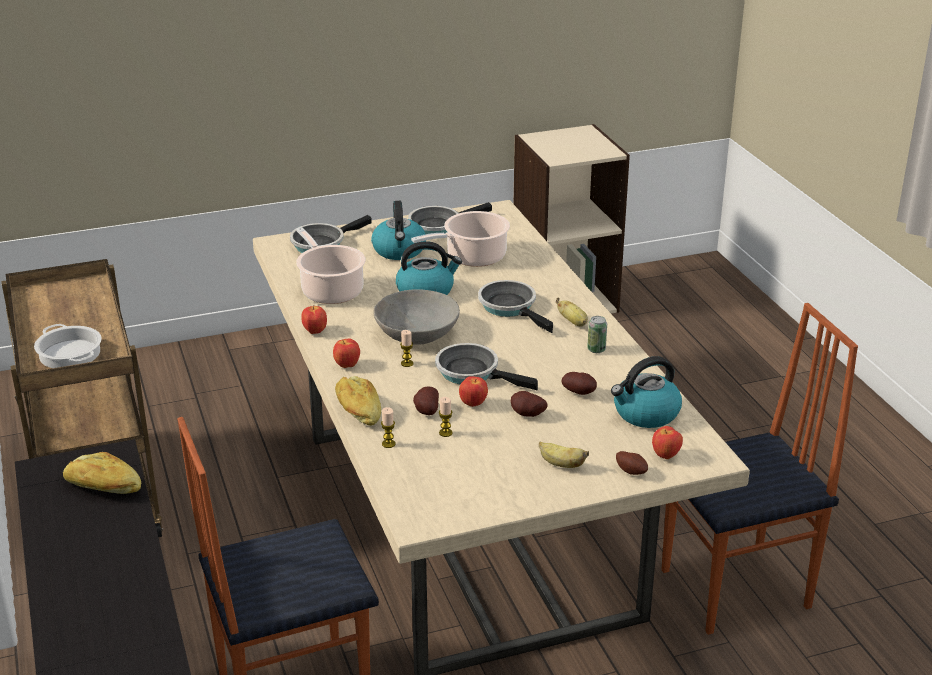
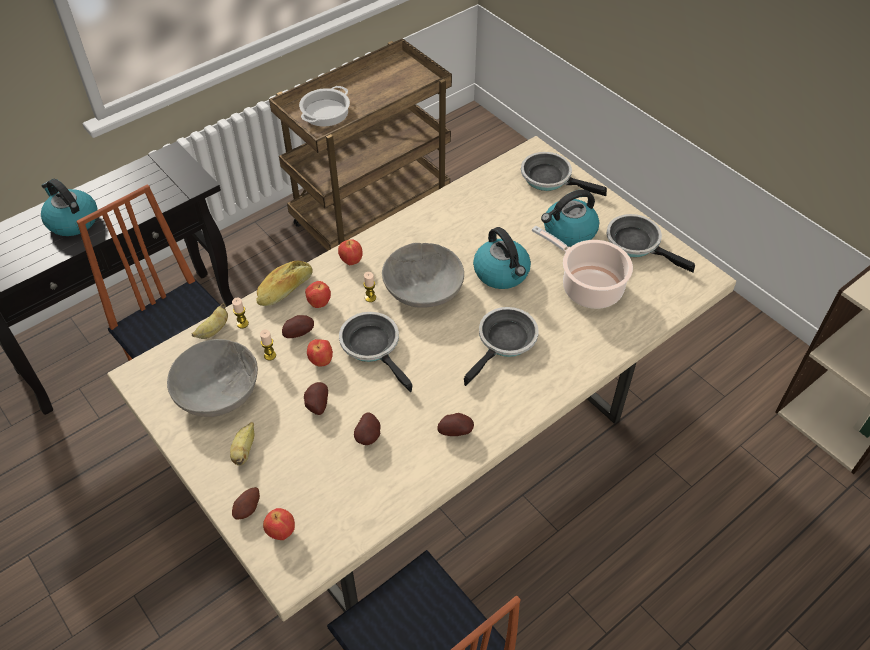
camera: 70 degrees right, 20 degrees up
(103, 487) = (157, 192): bread -> none
(314, 332) = (396, 224): apple -> apple (319, 303)
(330, 290) = (470, 211): cooking pot -> none
(472, 372) = (373, 346): frying pan -> frying pan turned 45 degrees counterclockwise
(473, 471) = (217, 390): none -> grey bowl
(573, 322) = (500, 399): banana -> banana (213, 330)
(596, 349) = (455, 430): can -> potato
(645, 414) = (350, 499): kettle -> kettle (72, 221)

